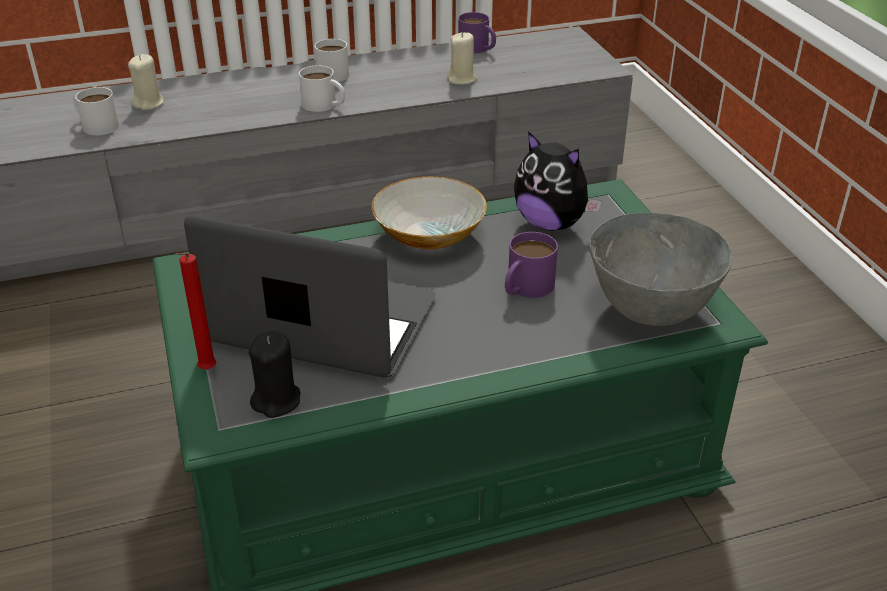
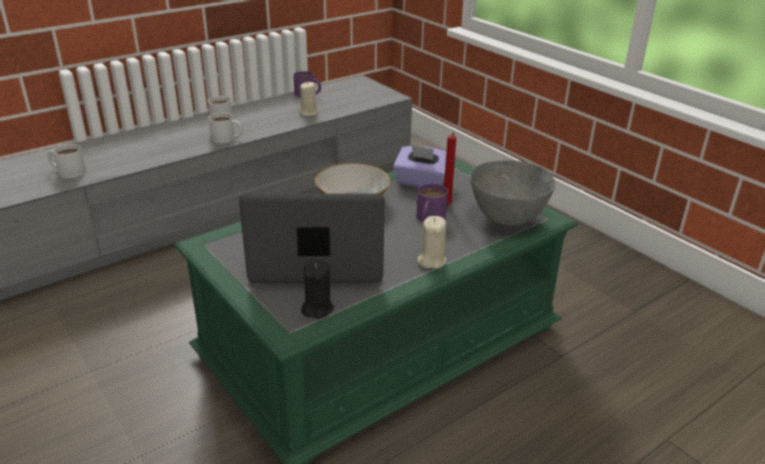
camera: 20 degrees left, 5 degrees down
(149, 103) = (99, 153): beige candle -> beige candle (431, 261)
(206, 371) = (259, 301): red candle -> red candle (447, 206)
(551, 223) = (422, 182): plush toy -> purple tissue box

